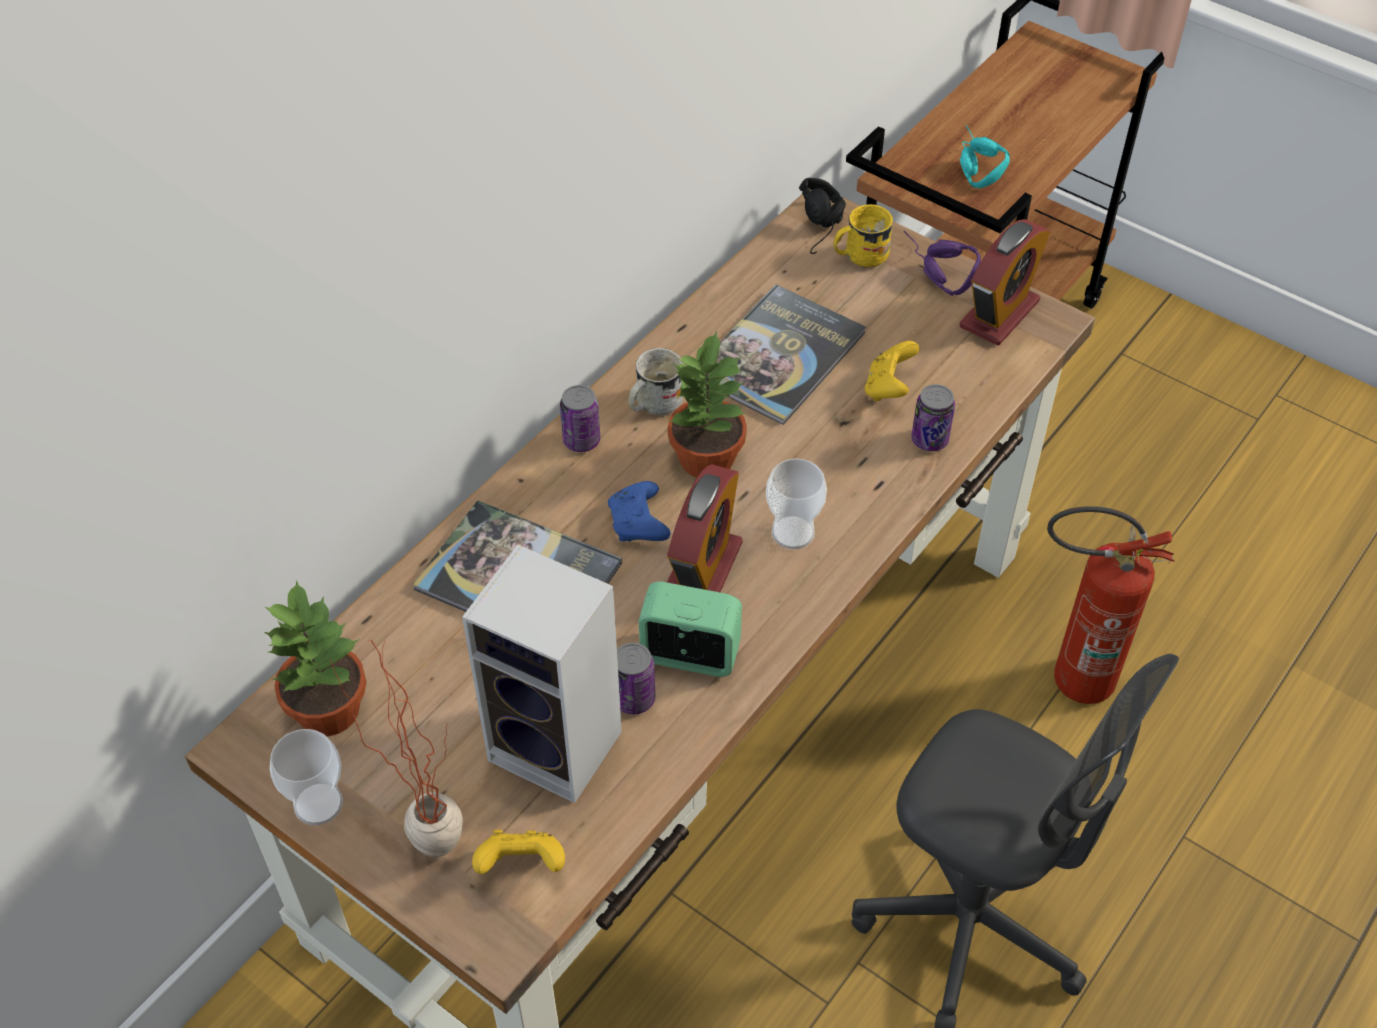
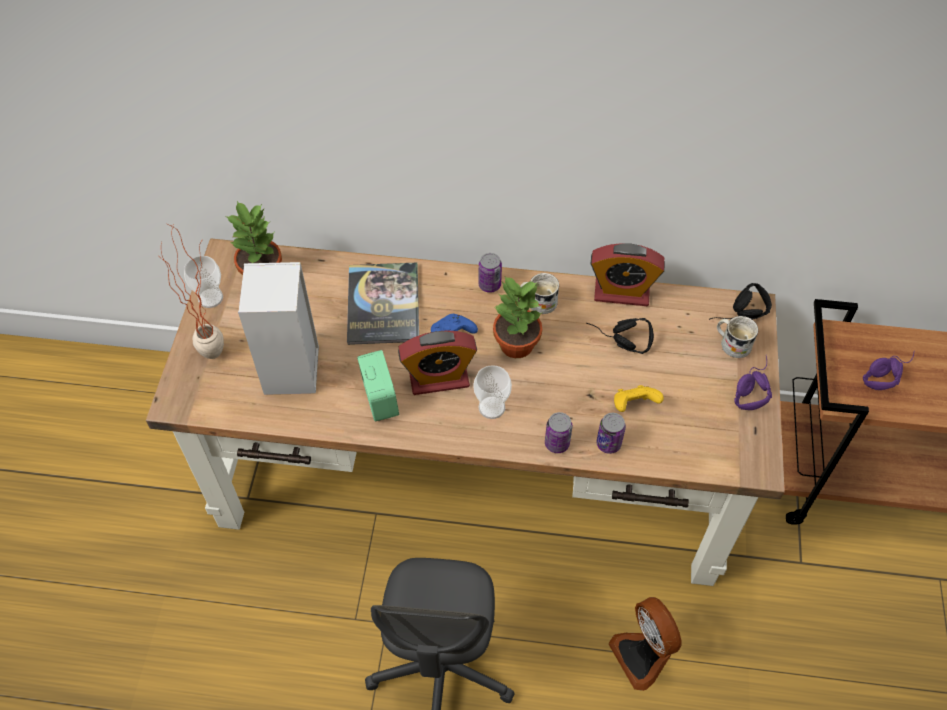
camera: 60 degrees right, 5 degrees up
(522, 865) = (218, 391): yellow game controller -> none
(634, 698) = (338, 388): can -> can (557, 443)
(779, 355) = (618, 341): book -> black headphones
(859, 256) = (731, 344): yellow mug -> white mug
(971, 164) = (885, 371): turquoise headphones -> purple headphones
(999, 314) = (742, 437): alarm clock -> alarm clock (621, 292)
(1067, 679) = (643, 655): fire extinguisher -> fan

